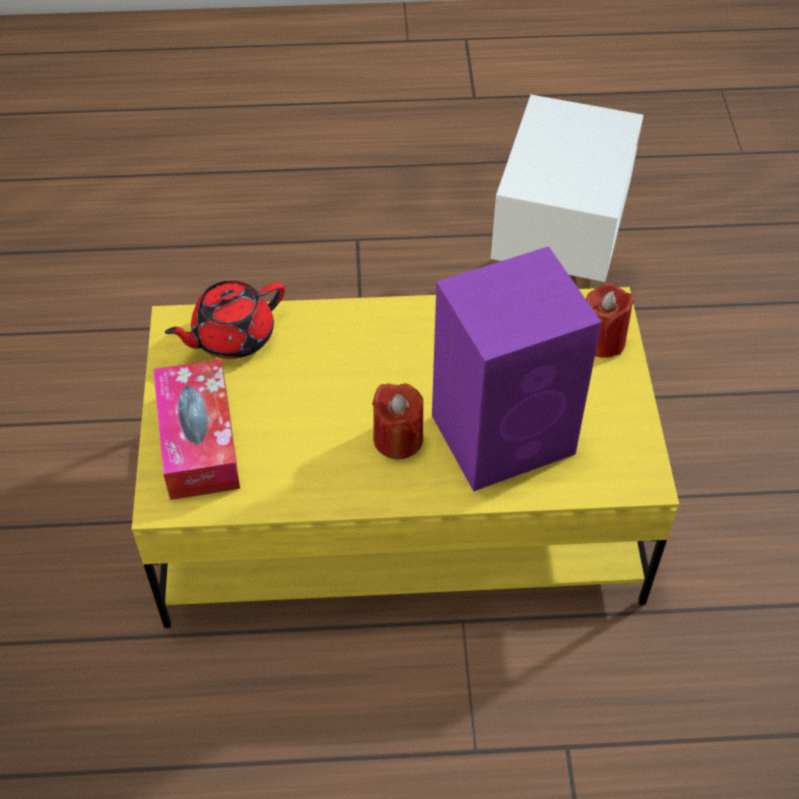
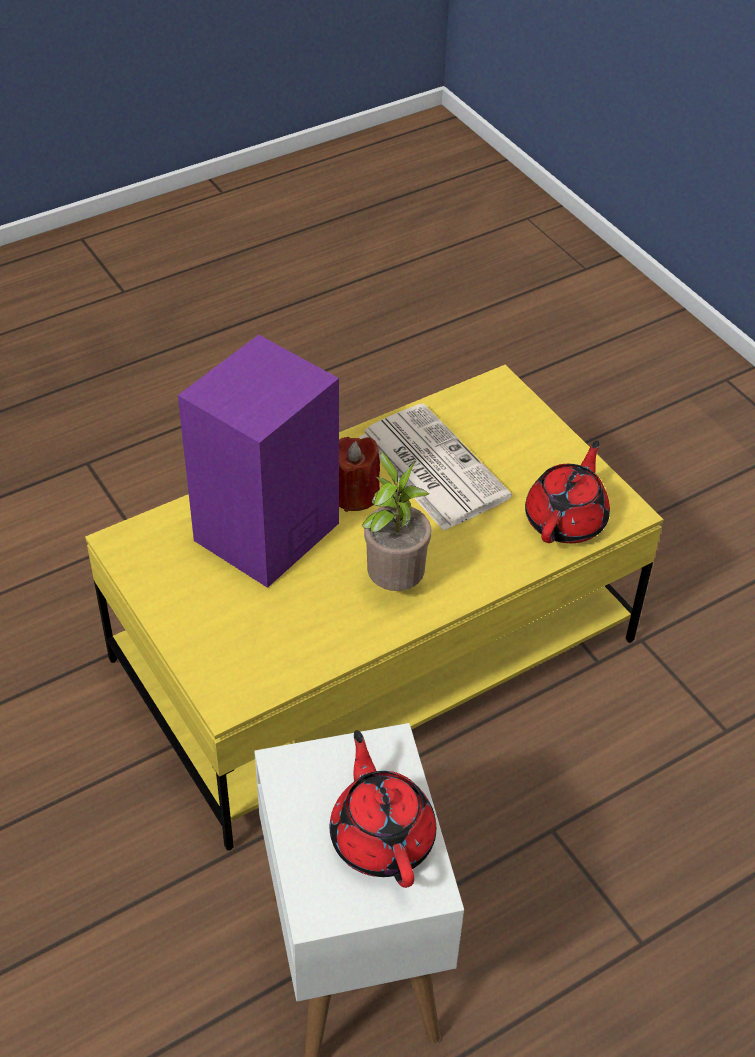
camera: 150 degrees right, 5 degrees down
(199, 441) = (513, 432): tissue box -> none
(306, 438) = (430, 466): none -> newspaper
(419, 343) = (394, 582): none -> potted plant
(558, 141) = (382, 836): none -> red teapot
(601, 340) = (217, 658): red candle -> none

